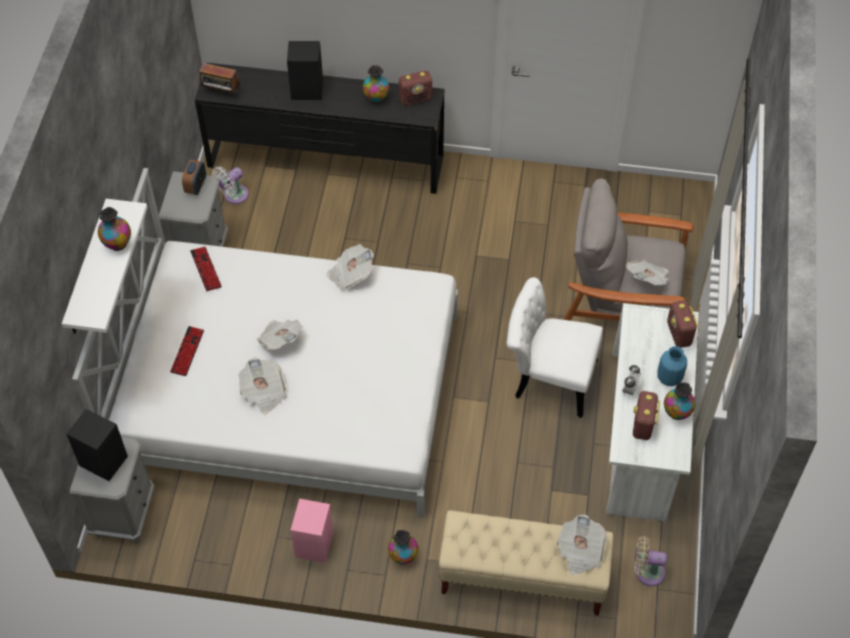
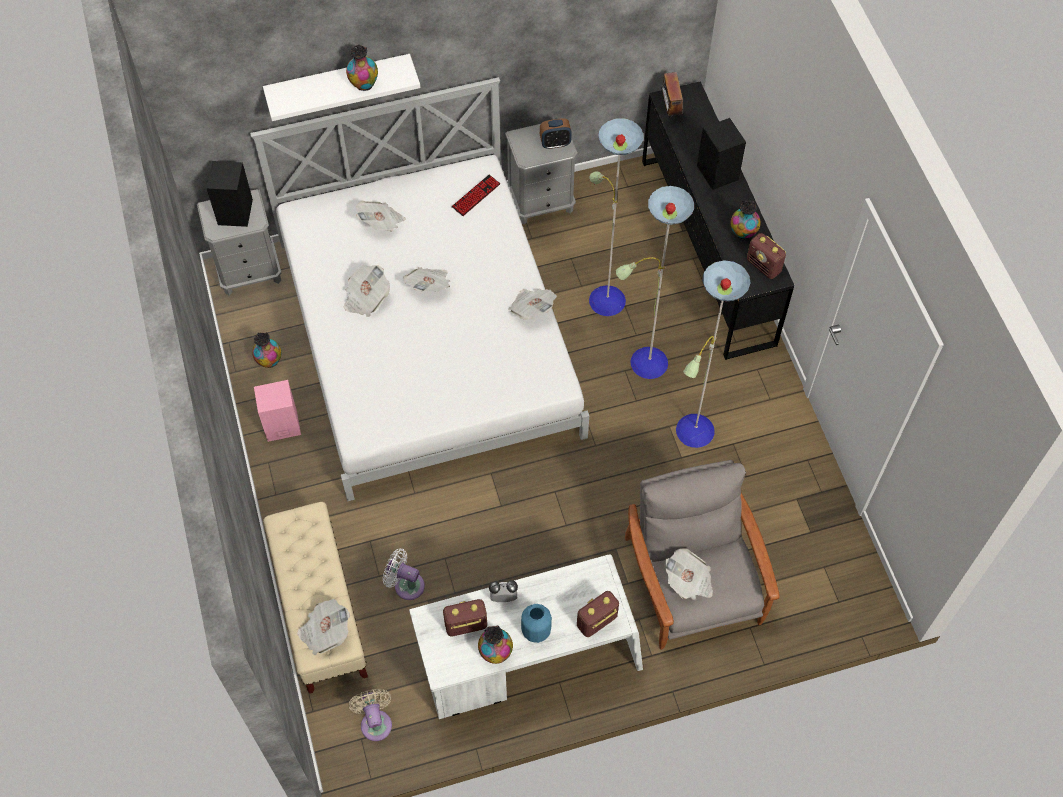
camera: 65 degrees right, 5 degrees up
(187, 351) = (381, 223): keyboard -> newspaper
(233, 196) = (621, 197): white fan -> white fan (406, 584)
(403, 556) = (300, 501): vase -> vase (269, 361)
(409, 246) = (646, 363): none -> floor lamp
(547, 378) = (555, 548): white chair -> none

